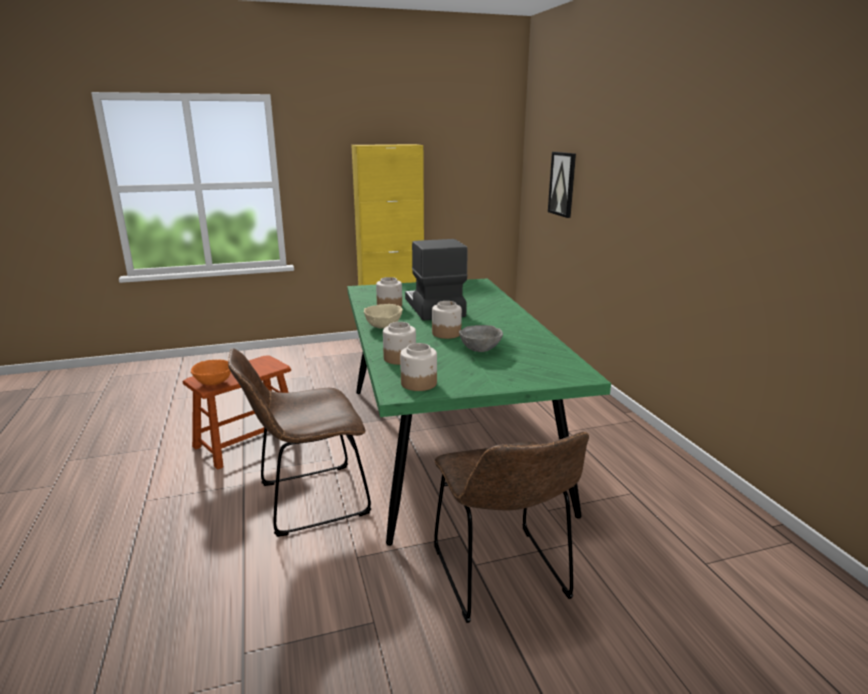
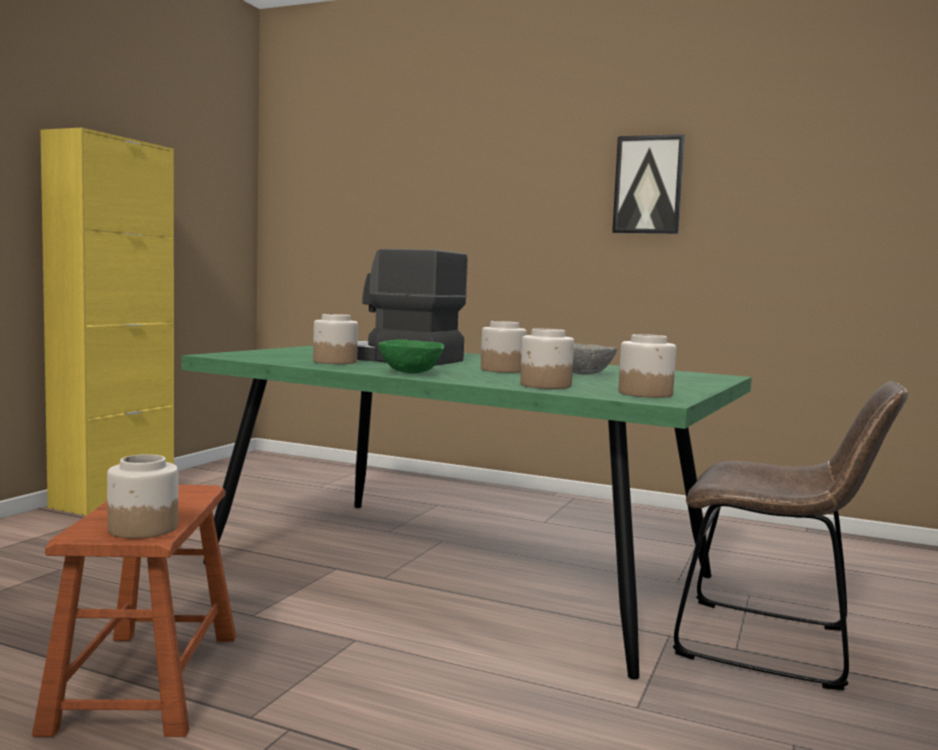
camera: 50 degrees left, 15 degrees down
(213, 382) = (142, 528): orange bowl -> jar
(307, 500) = (439, 693): brown chair -> none
(383, 326) = (410, 372): beige bowl -> green bowl
(562, 184) = (367, 225): picture -> picture (648, 185)

